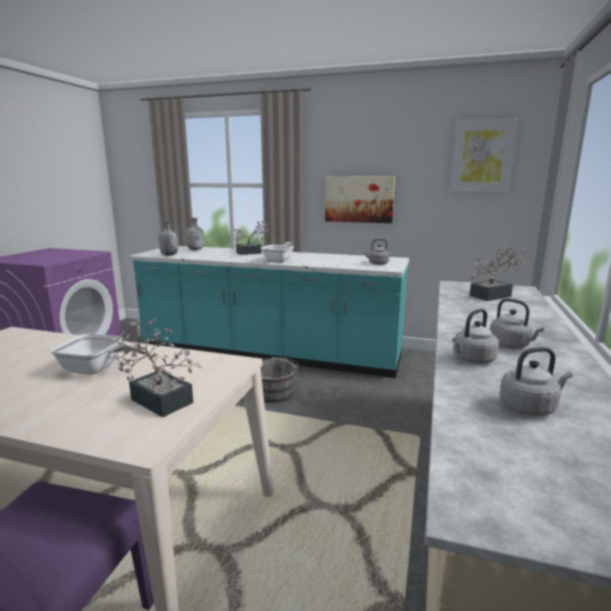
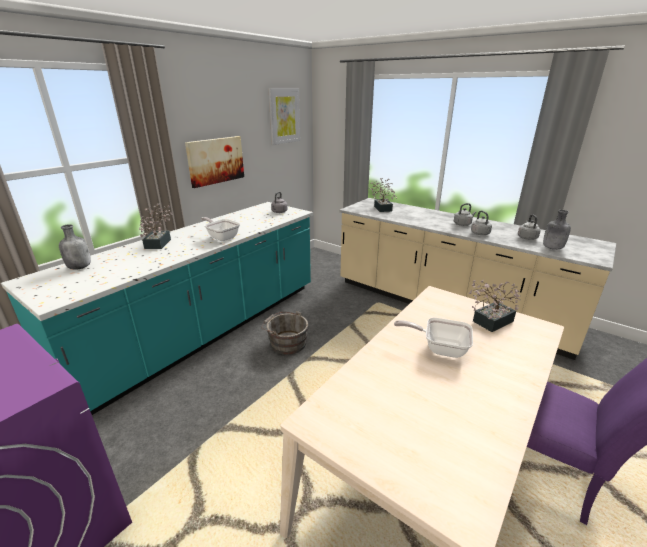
camera: 70 degrees left, 10 degrees up
(97, 369) = (439, 348): frying pan -> frying pan turned 105 degrees counterclockwise
(169, 255) = (93, 285): grey bottle -> grey bottle (552, 248)

